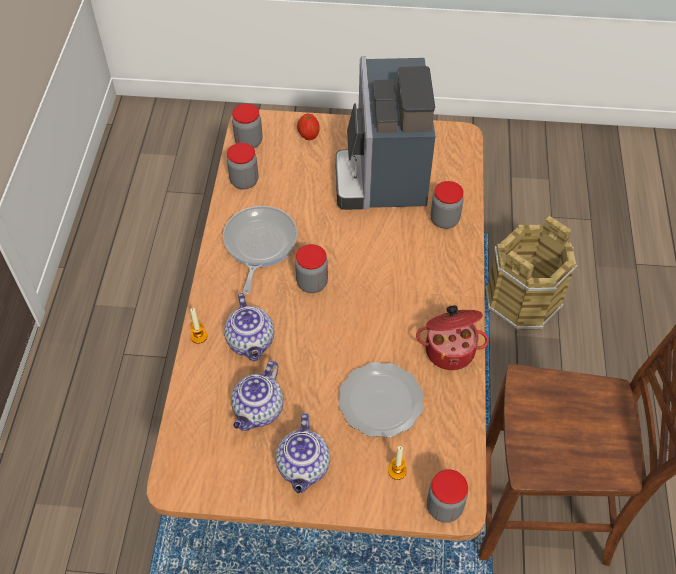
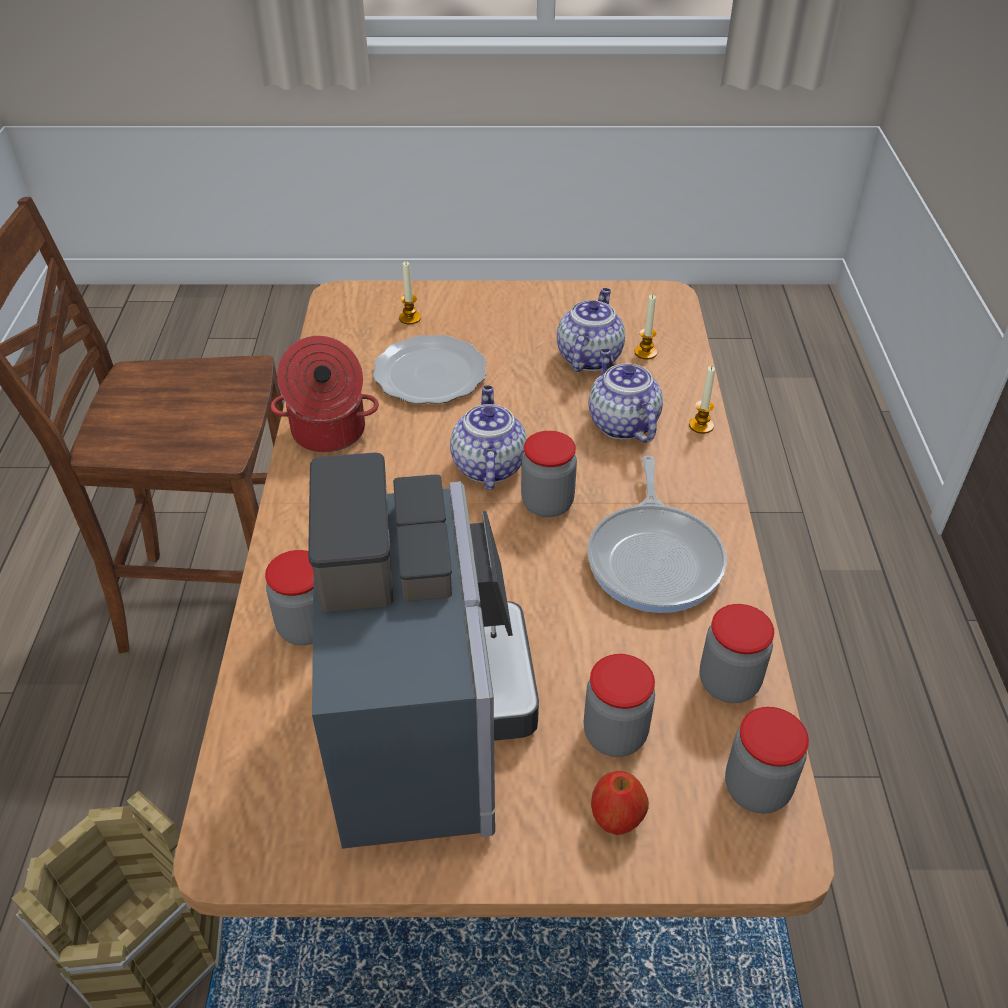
camera: 175 degrees right, 10 degrees down
(214, 412) = (645, 352): none -> candle
(304, 468) = (520, 315): teapot -> teapot (488, 465)
(444, 507) = (357, 296): jar -> jar (615, 734)

